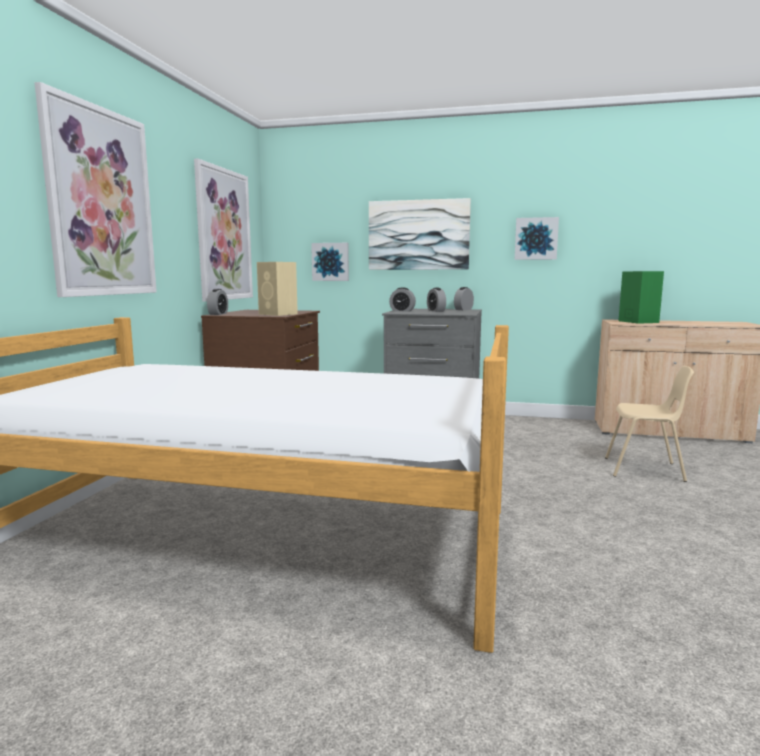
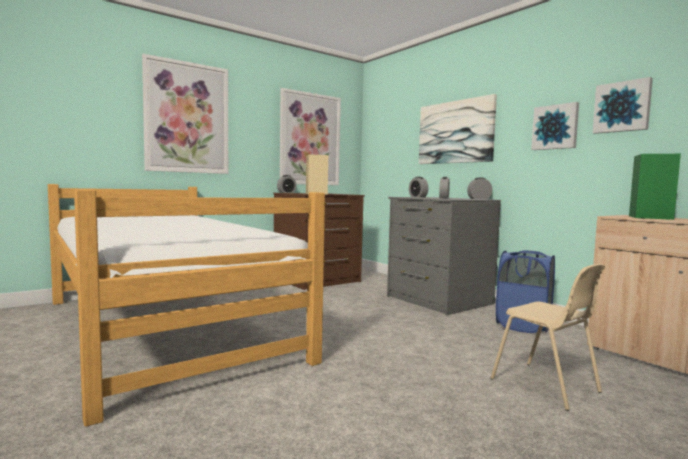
camera: 40 degrees right, 5 degrees down
(330, 262) = (397, 158): picture -> picture (622, 107)
(537, 428) = (523, 326): none -> blue laundry basket

